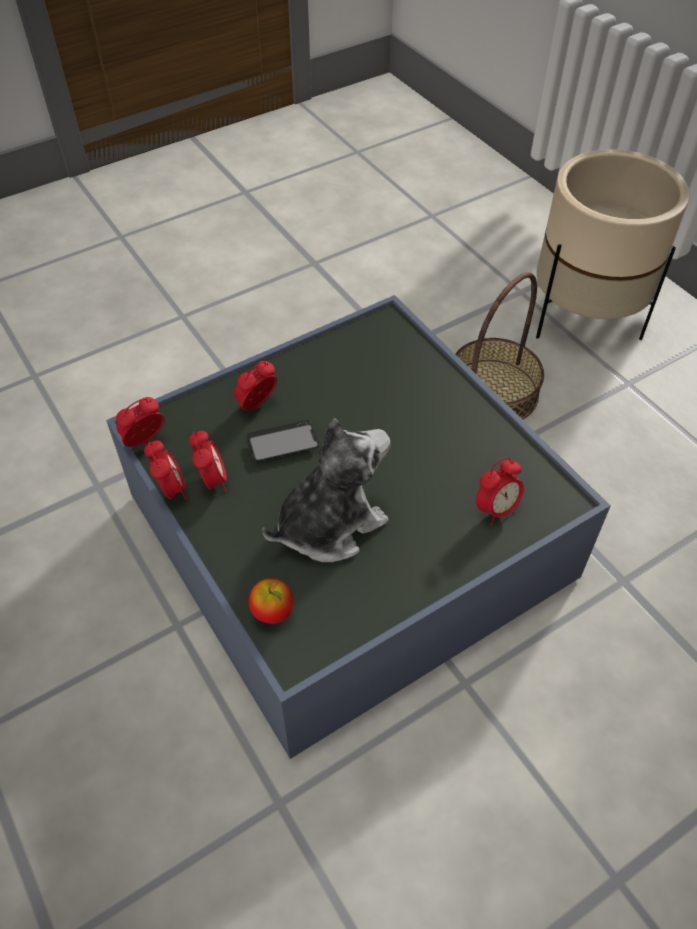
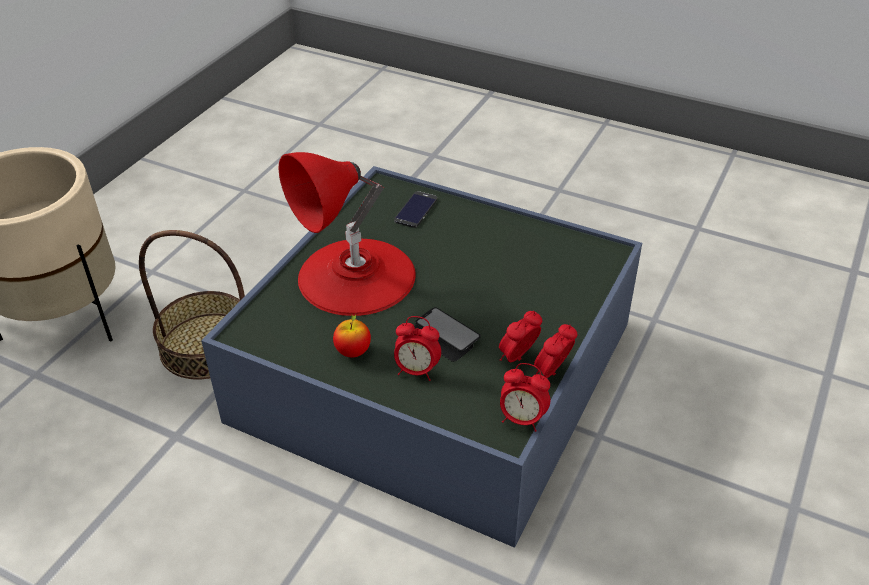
camera: 120 degrees left, 10 degrees down
(273, 612) = (593, 270): apple -> apple (353, 352)
(329, 524) = (498, 278): plush toy -> none
(412, 416) = (356, 276): none -> red table lamp
(496, 509) = (416, 210): alarm clock -> phone

